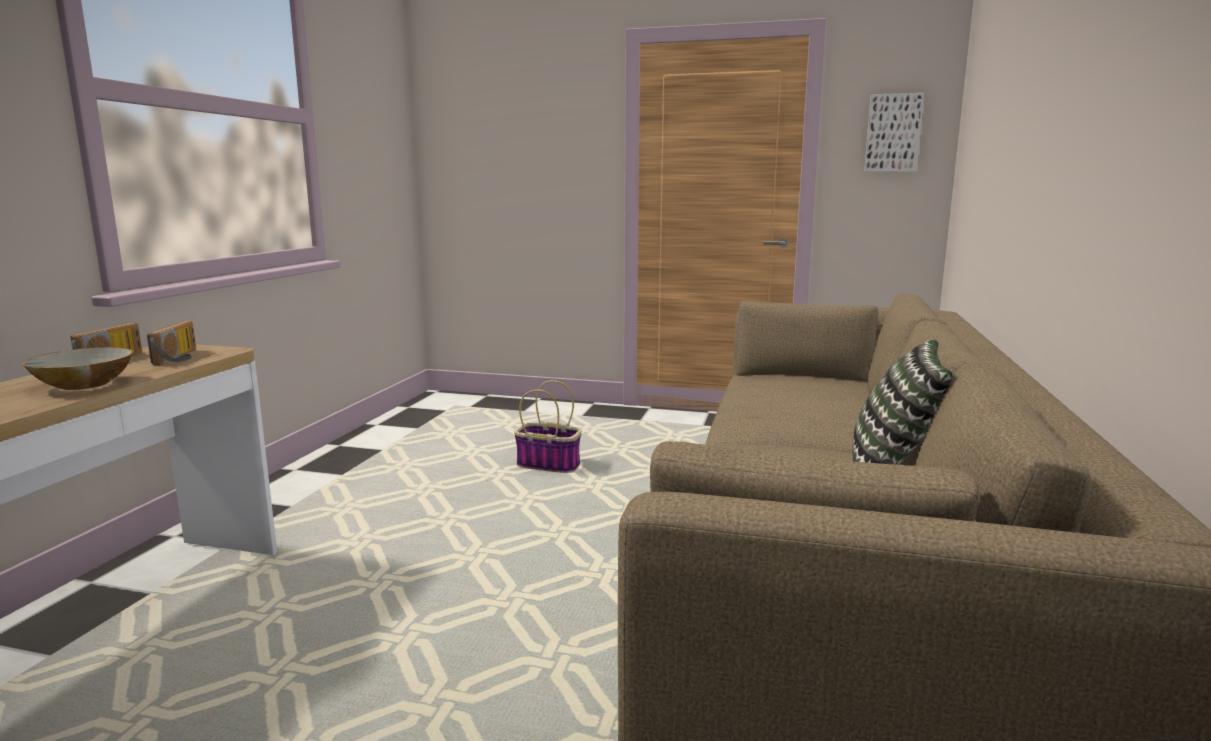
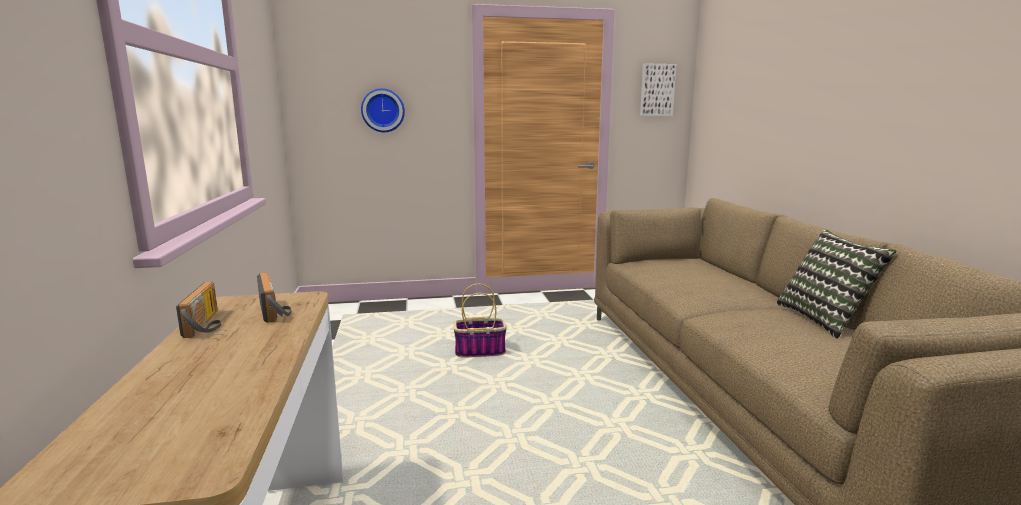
camera: 25 degrees left, 0 degrees up
(83, 384) = (245, 356): bowl -> none
(519, 167) = (383, 110): none -> wall clock

